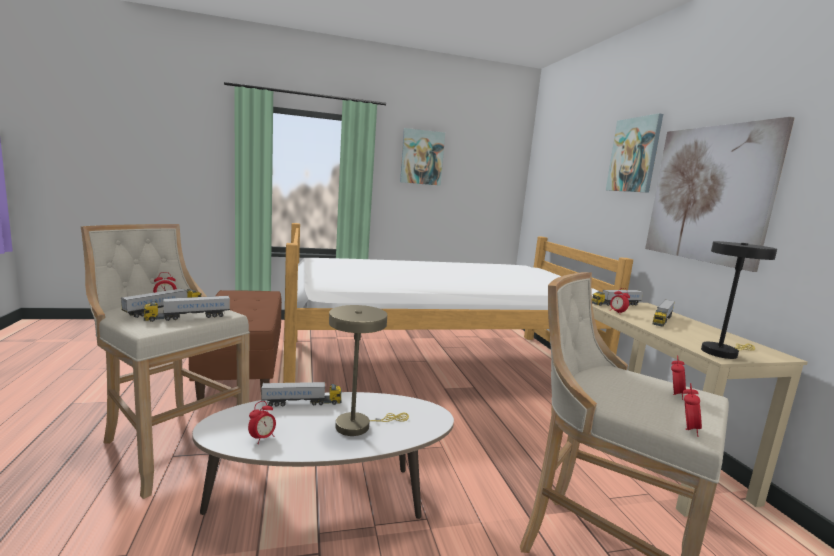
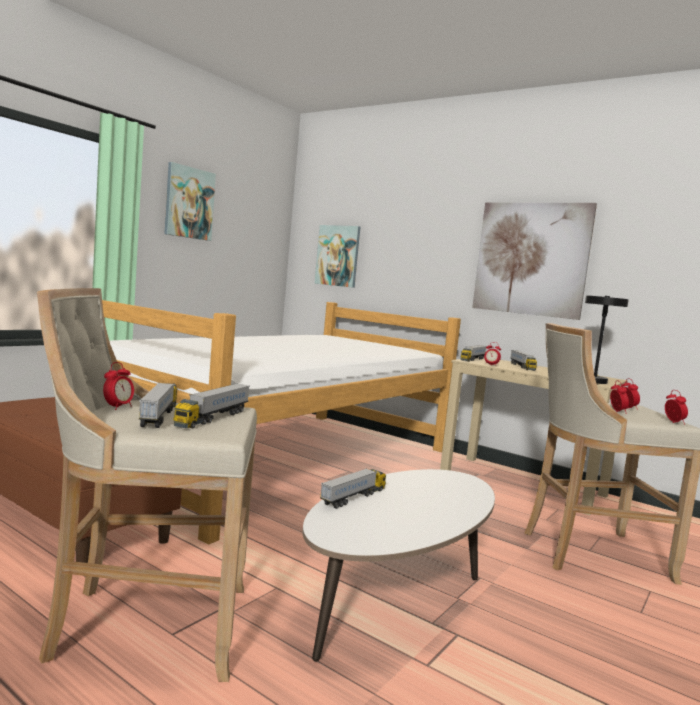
camera: 40 degrees left, 5 degrees down
(262, 438) = (393, 532): alarm clock -> alarm clock (617, 412)
(358, 425) = (433, 499): beige table lamp -> none
(634, 155) = (447, 220): picture -> picture (338, 256)

